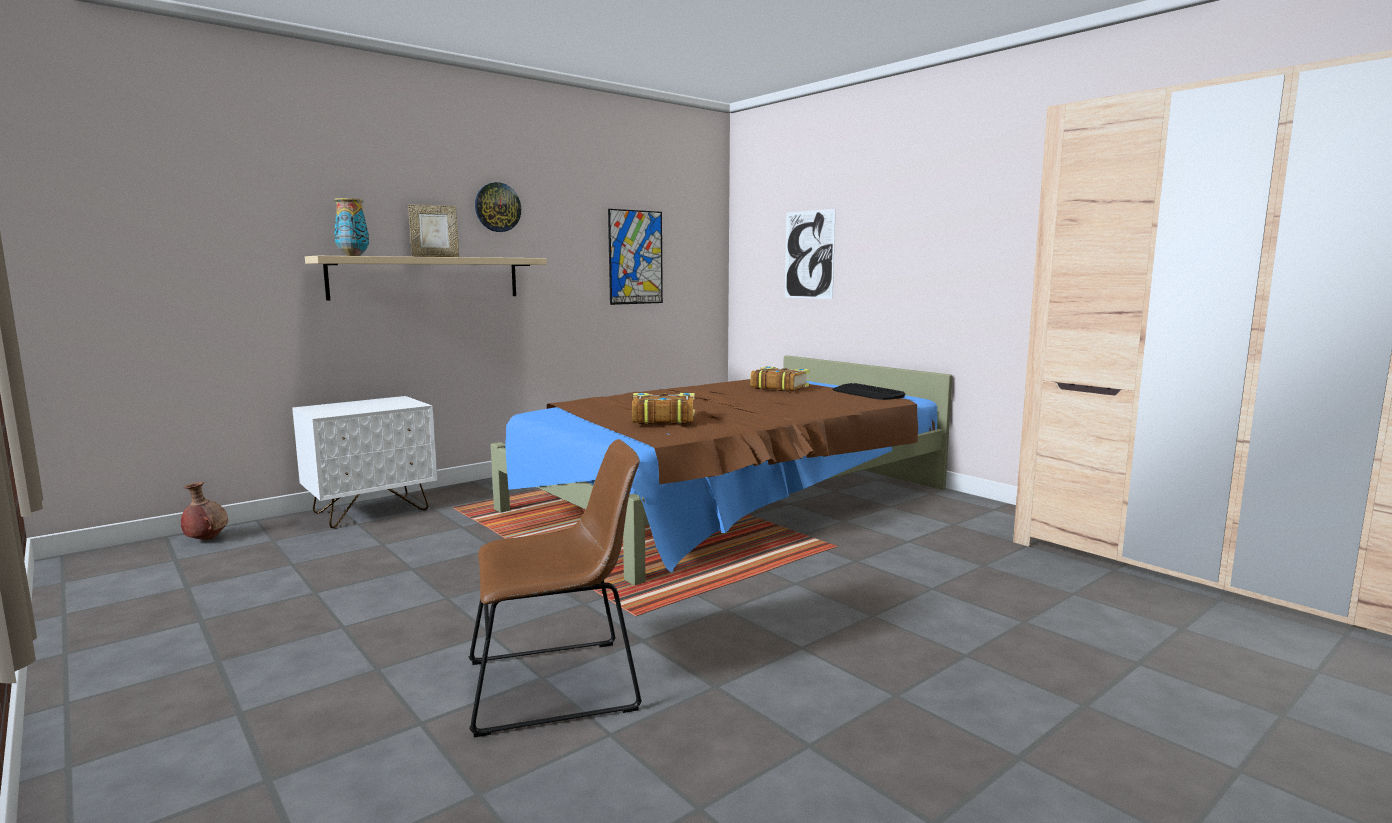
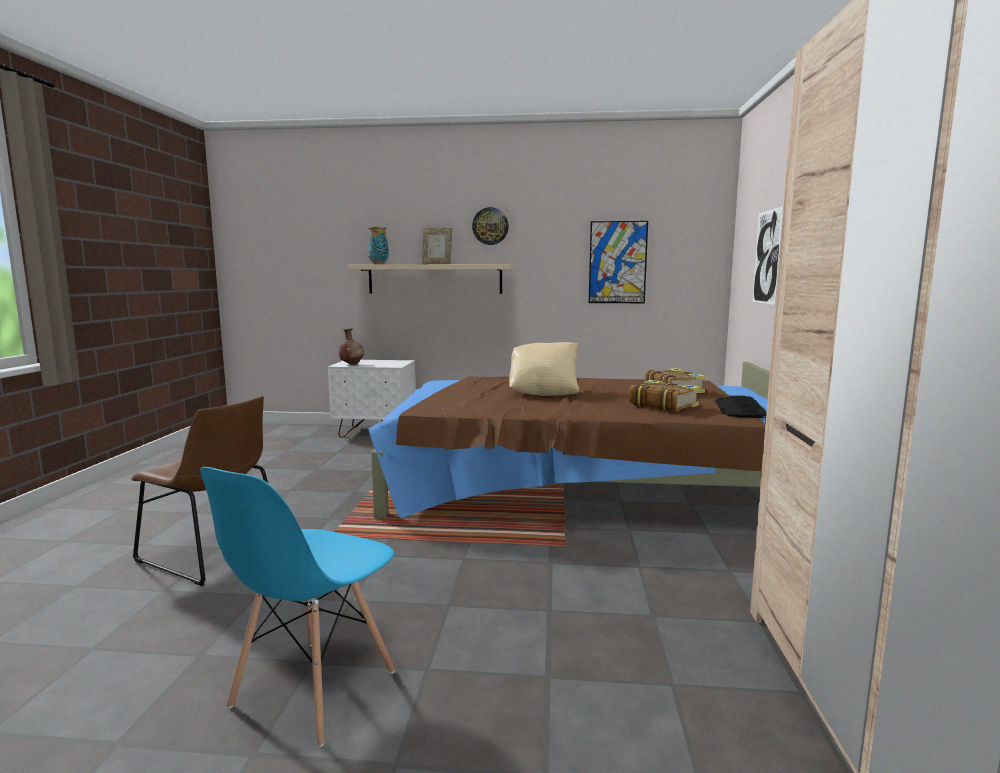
camera: 45 degrees right, 0 degrees up
(206, 540) = (289, 429): brown vase -> brown vase (352, 364)
(662, 419) = (472, 397): book -> book (662, 405)
(693, 405) = (544, 392): none -> beige pillow
(944, 707) = (313, 689): none -> blue chair

